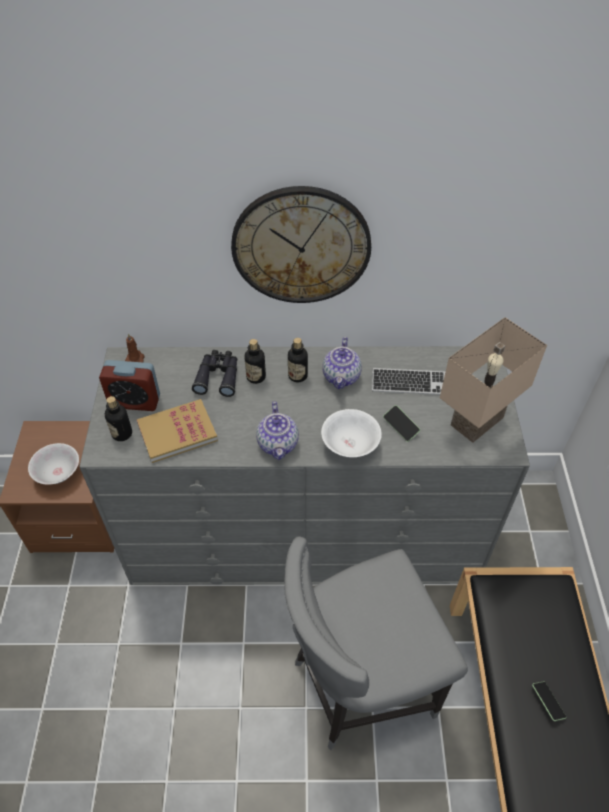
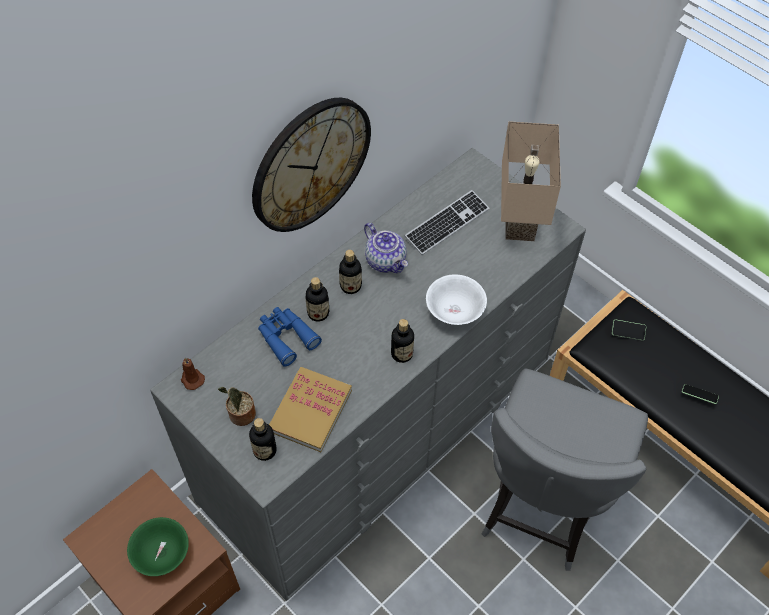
camera: 45 degrees left, 5 degrees up
(58, 473) = (162, 553): white bowl -> green bowl
(135, 401) = (240, 415): alarm clock -> potted plant
(218, 376) = (286, 337): black binoculars -> blue binoculars
(278, 444) = (402, 354): teapot -> bottle
(400, 426) = (473, 267): phone -> phone (627, 332)

